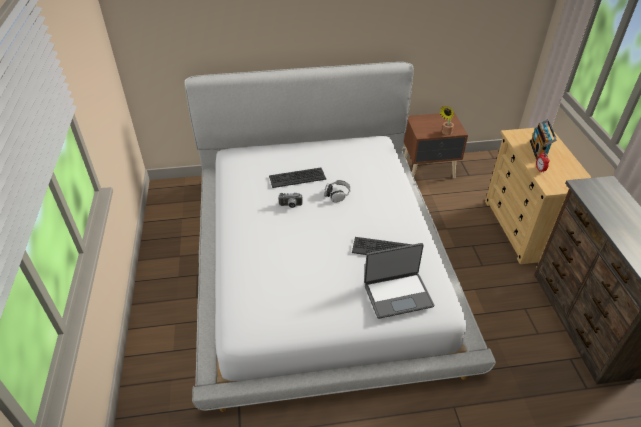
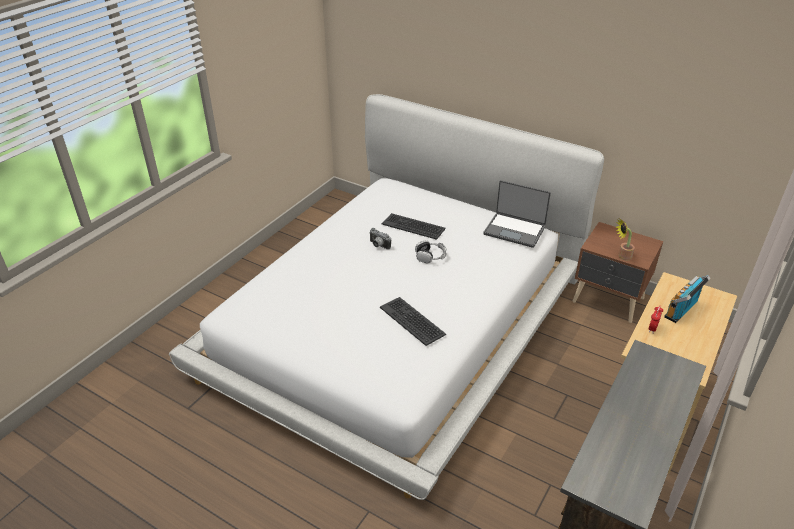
camera: 40 degrees right, 5 degrees down
(397, 294) = (375, 361): laptop -> laptop (514, 230)

